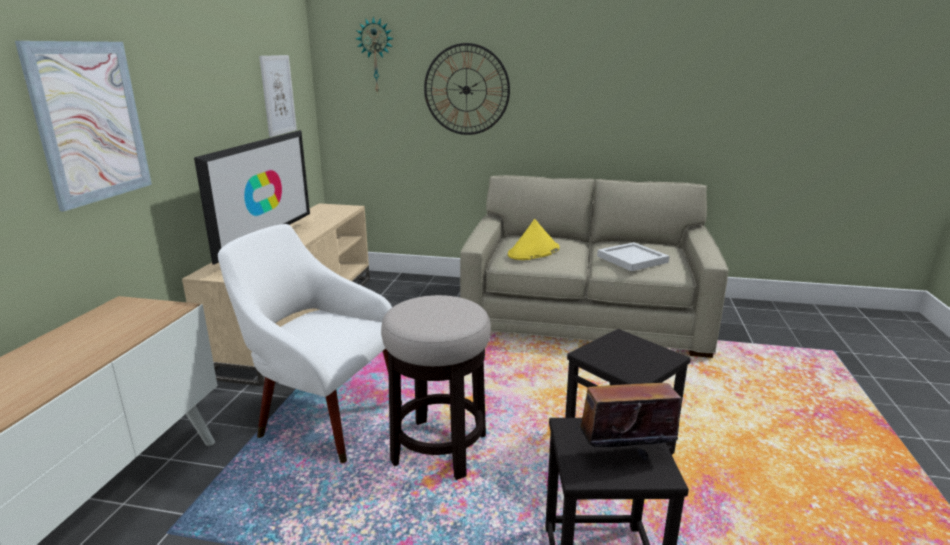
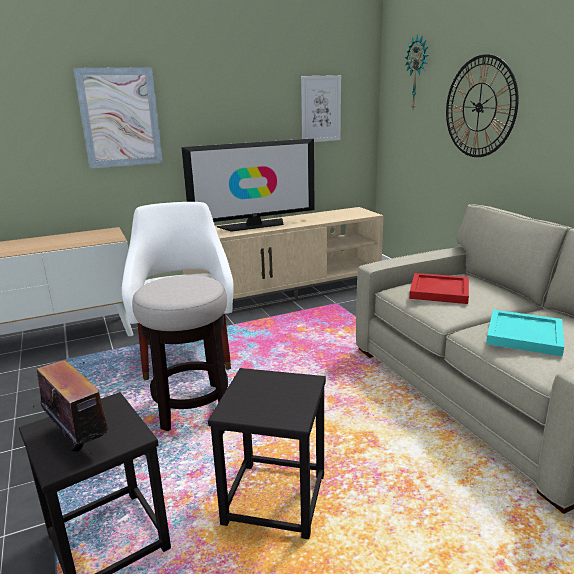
camera: 55 degrees right, 0 degrees up
(533, 252) = (438, 291): yellow hat -> red tray
(632, 259) = (525, 335): white tray -> turquoise tray

